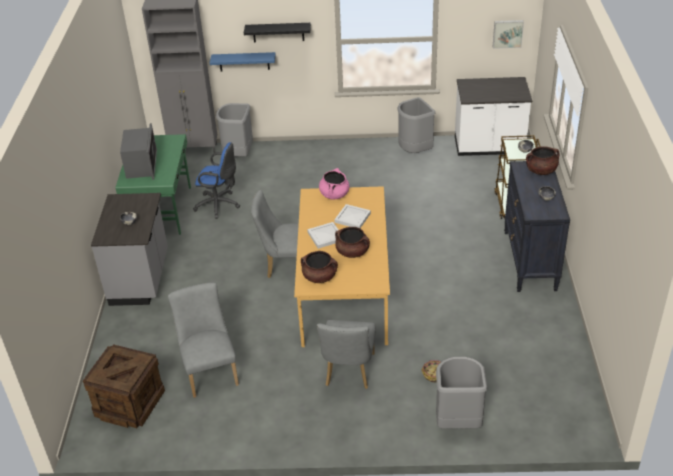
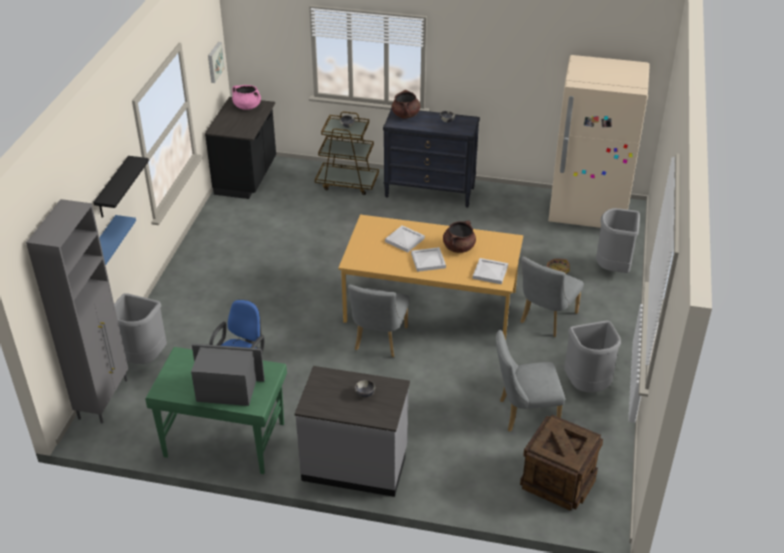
camera: 80 degrees left, 0 degrees up
(320, 277) = (490, 272): brown cooking pot -> white tray
(334, 194) = (360, 246): pink cooking pot -> pink cooking pot (247, 106)
(348, 373) = (546, 320): grey chair -> grey chair turned 105 degrees clockwise
(414, 151) = (224, 224): grey trash can -> grey trash can (587, 386)
(489, 147) = (247, 178): white counter -> black counter
(561, 391) = (588, 212): none -> beige fridge

